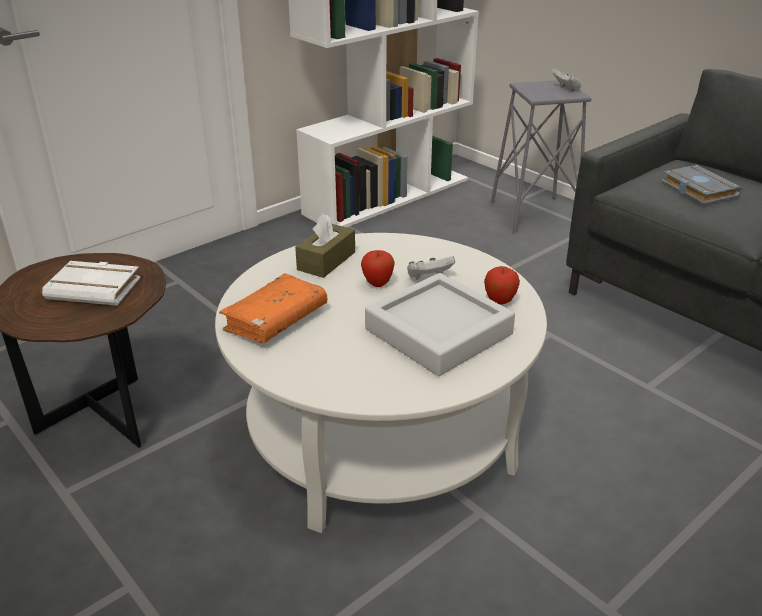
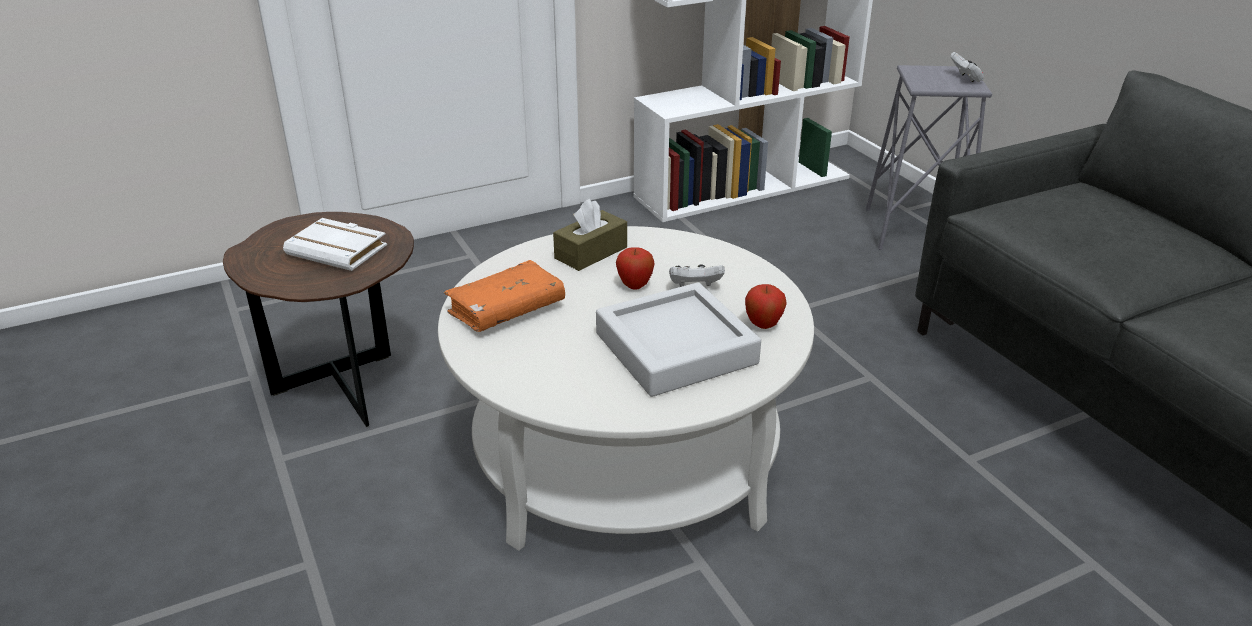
camera: 15 degrees right, 0 degrees up
(696, 189) = (1077, 223): grey book -> none

